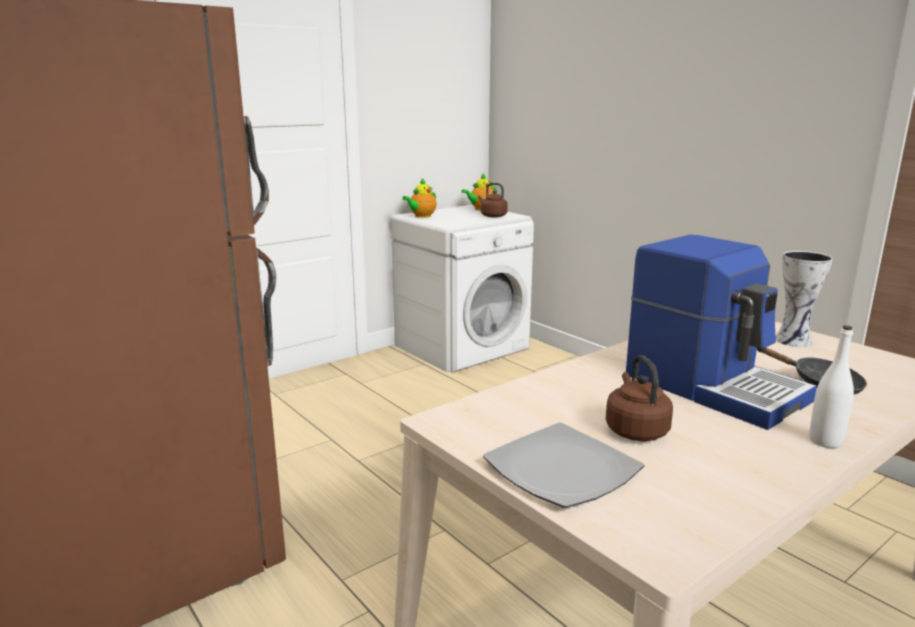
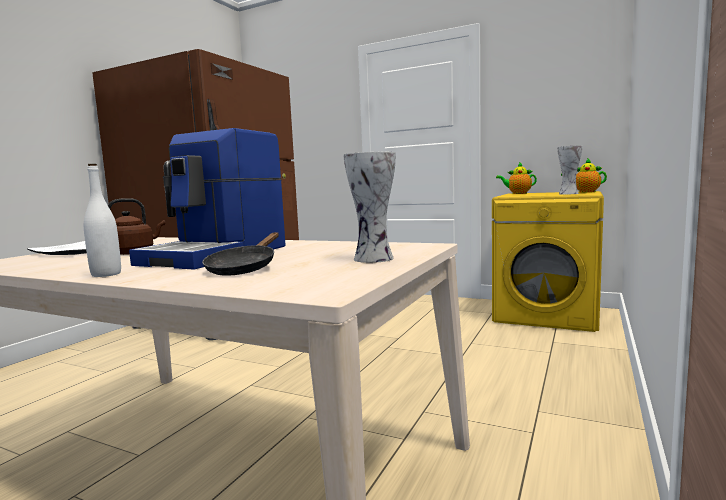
camera: 65 degrees right, 10 degrees down
(465, 347) = (547, 315): white washing machine -> yellow washing machine
(492, 216) = (567, 194): brown kettle -> vase

